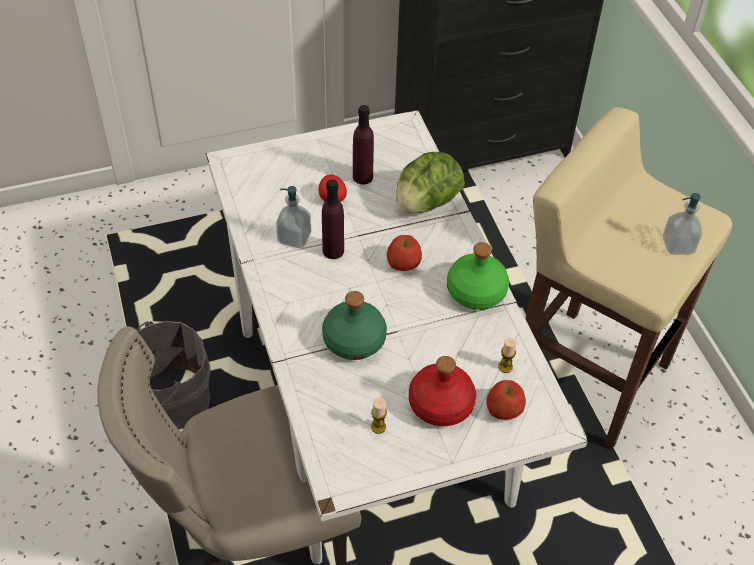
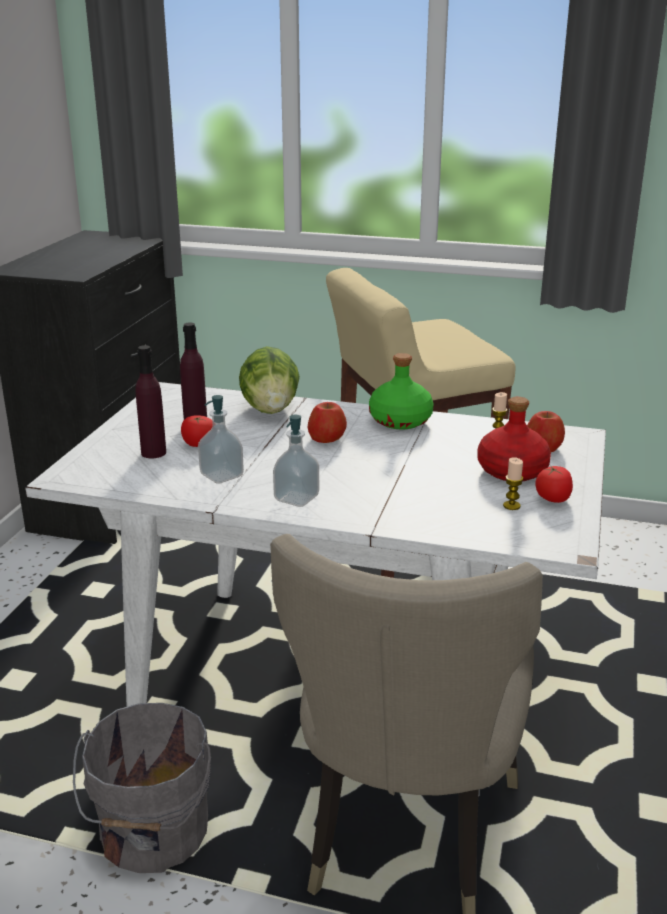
camera: 55 degrees left, 25 degrees down
(333, 251) = (267, 463): purple bottle -> purple bottle (153, 453)
(355, 340) = (393, 485): green bottle -> none
(411, 450) = (553, 499): none -> tomato
(678, 245) = (454, 336): soap dispenser -> soap dispenser (296, 498)

